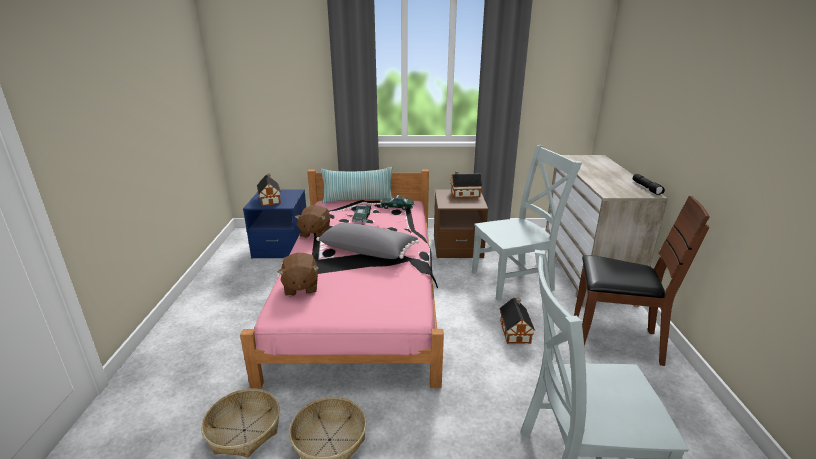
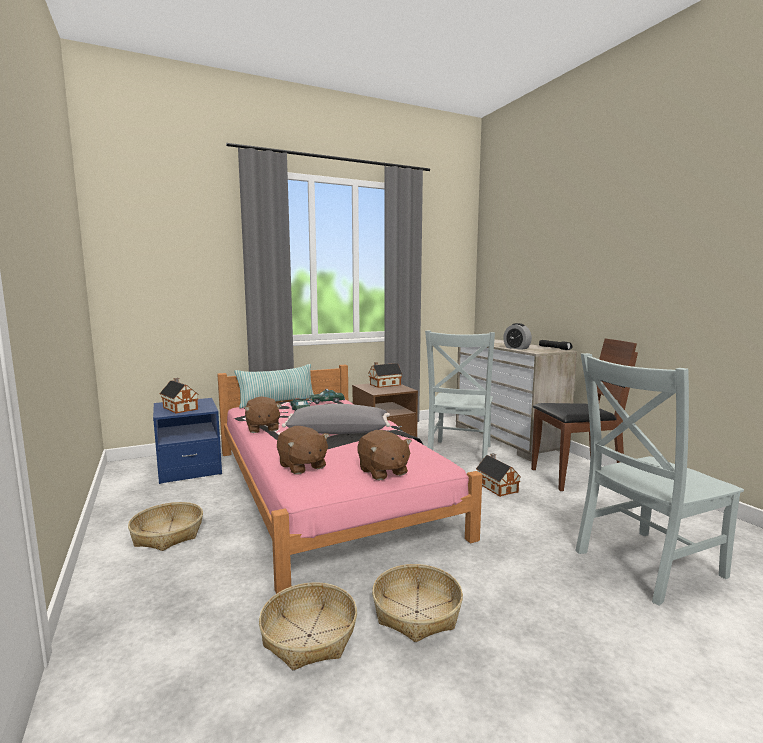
camera: 25 degrees left, 15 degrees down
(225, 309) = (168, 534): none -> basket
(354, 310) = (383, 472): none -> brown plush toy
(515, 280) = (459, 454): grey chair -> grey chair turned 150 degrees clockwise
(598, 181) = (516, 348): none -> alarm clock

